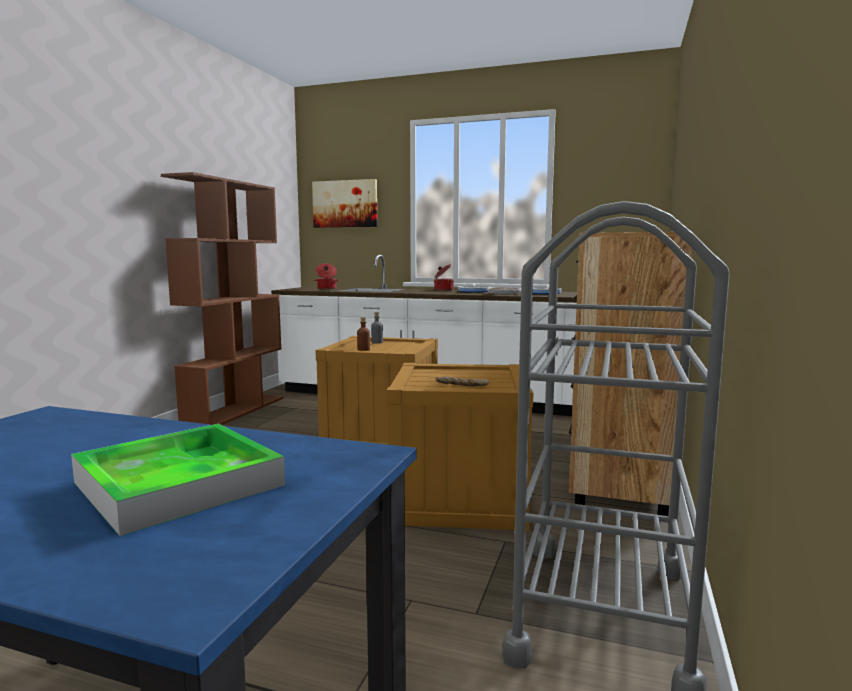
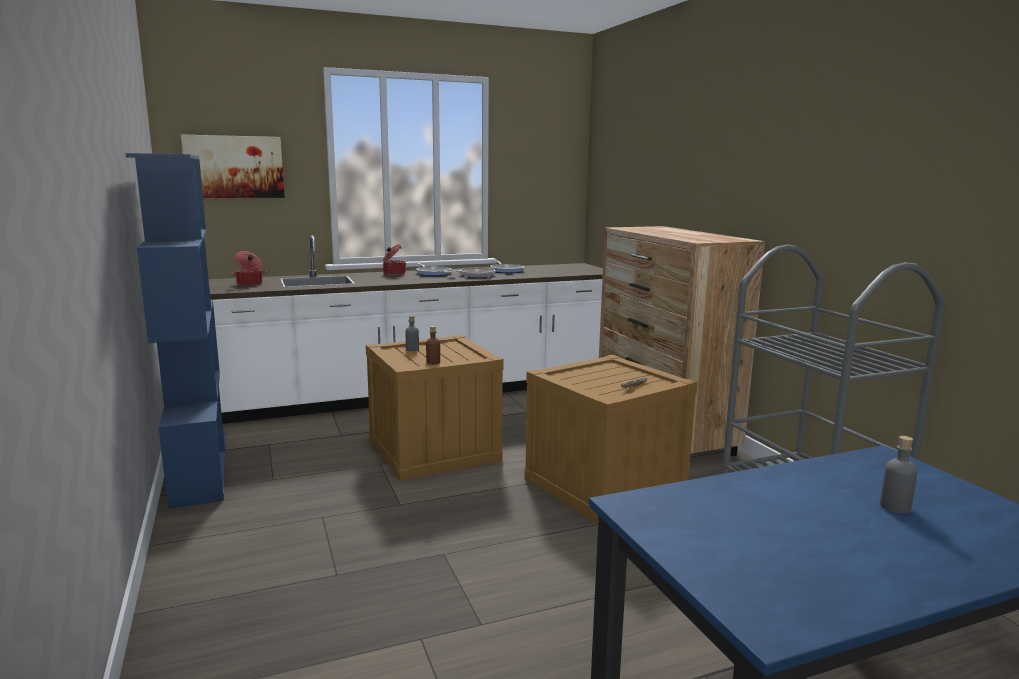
camera: 40 degrees left, 5 degrees up
(179, 484) = (895, 507): tray -> grey bottle
(235, 411) = (199, 467): brown bookcase -> blue bookcase

